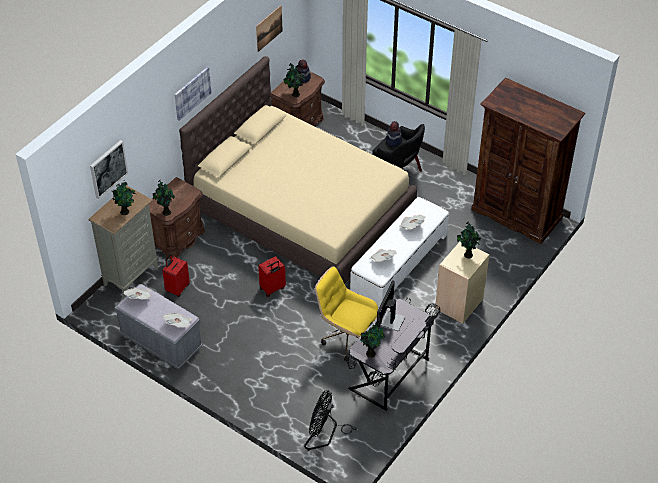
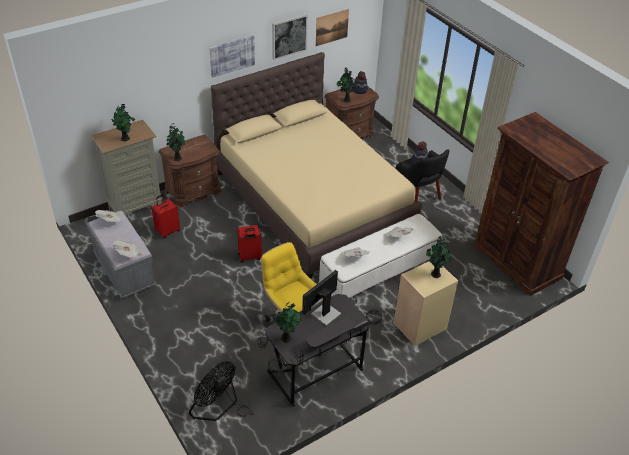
camera: 20 degrees right, 5 degrees down
(108, 168) = (119, 93): picture -> picture (289, 36)

